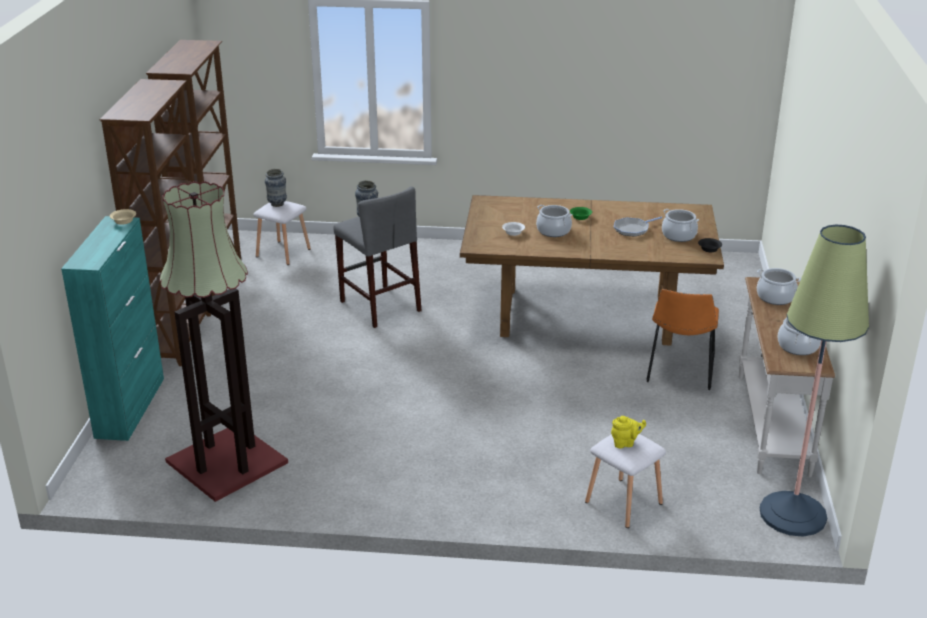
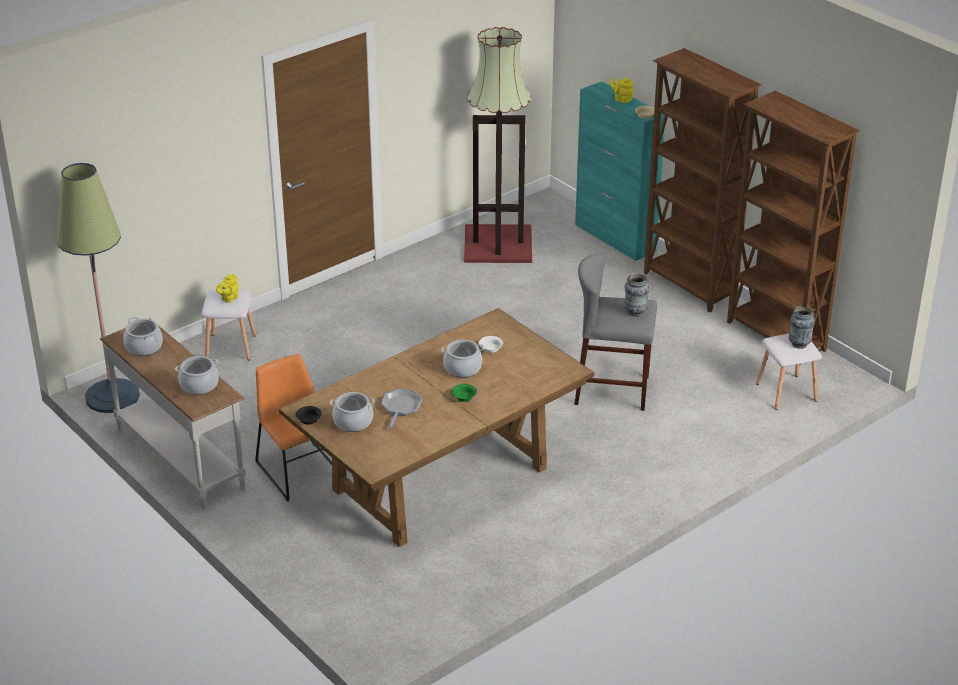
camera: 135 degrees right, 5 degrees up
(98, 243) = (622, 99): none -> yellow teapot

